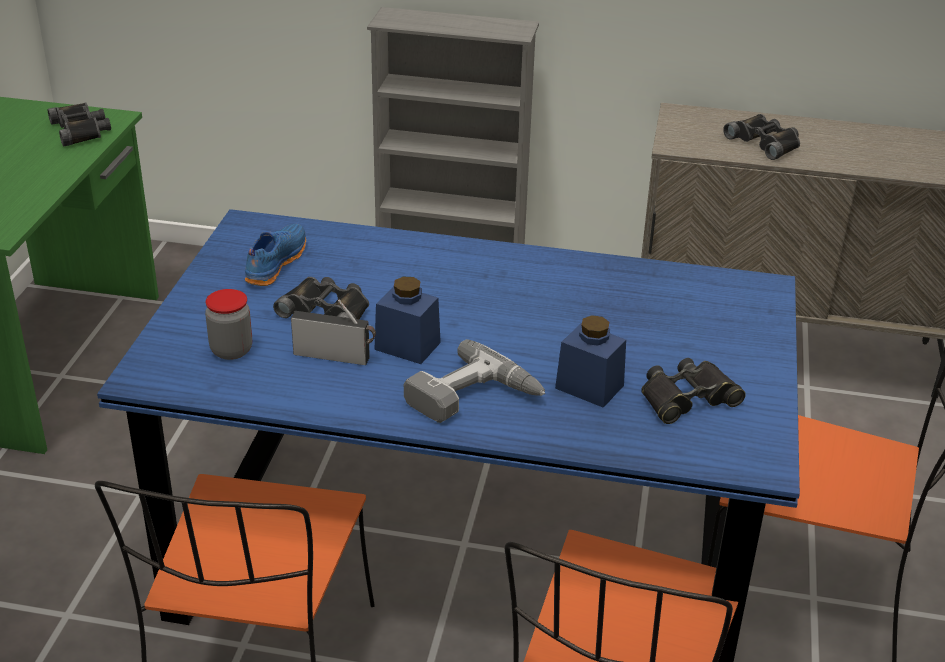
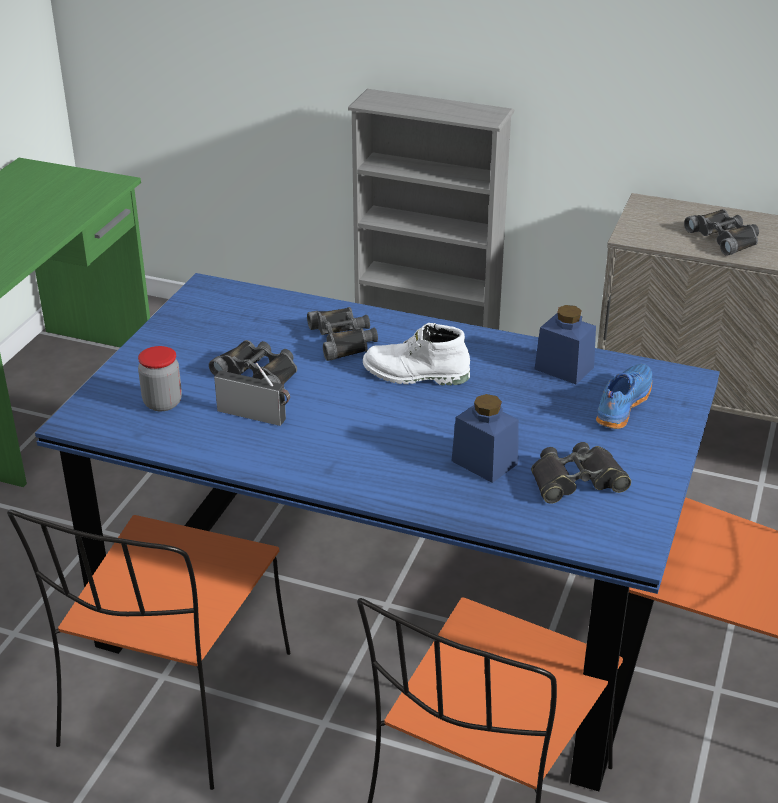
camera: 10 degrees right, 0 degrees up
(81, 130) = (82, 192): black binoculars -> black binoculars (343, 339)
(274, 264) = (222, 326): blue shoe -> blue shoe (621, 404)
(407, 346) = (324, 411): blue jar -> blue jar (564, 368)
(474, 399) = (372, 465): power drill -> none
(492, 301) = (415, 375): none -> white boot

